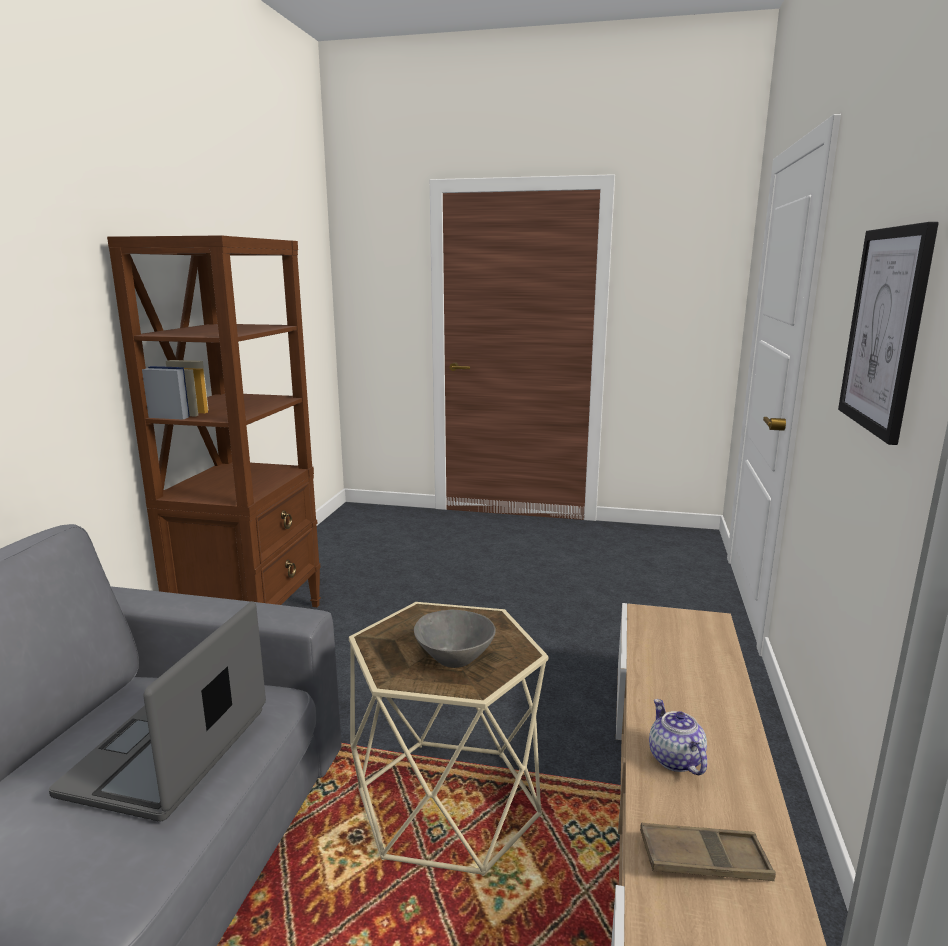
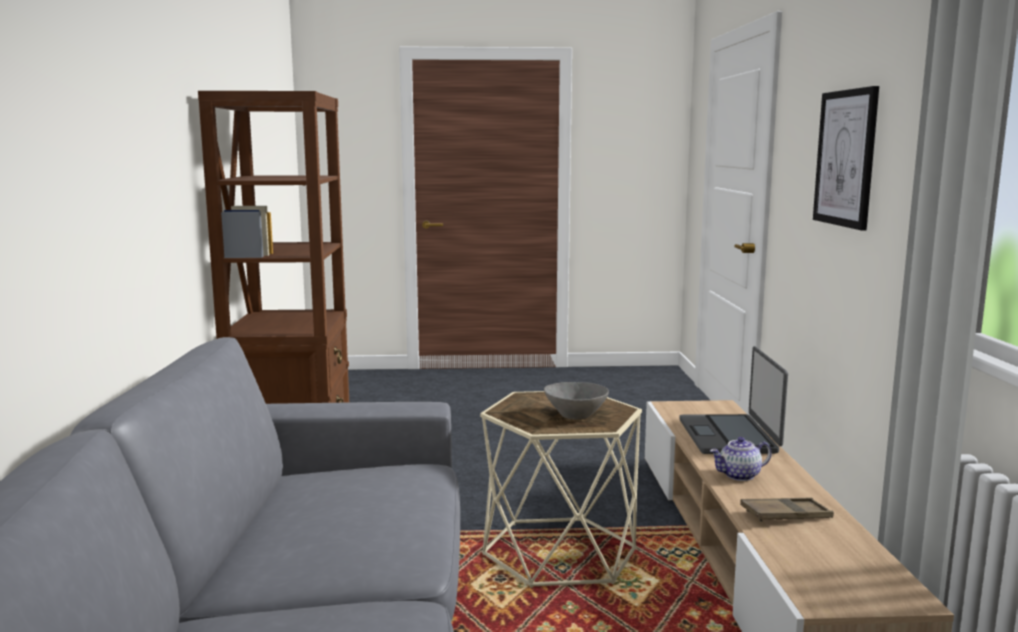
camera: 15 degrees left, 5 degrees down
(170, 752) = (383, 496): laptop -> laptop (729, 436)
(674, 759) = (739, 475): teapot -> teapot turned 75 degrees counterclockwise

